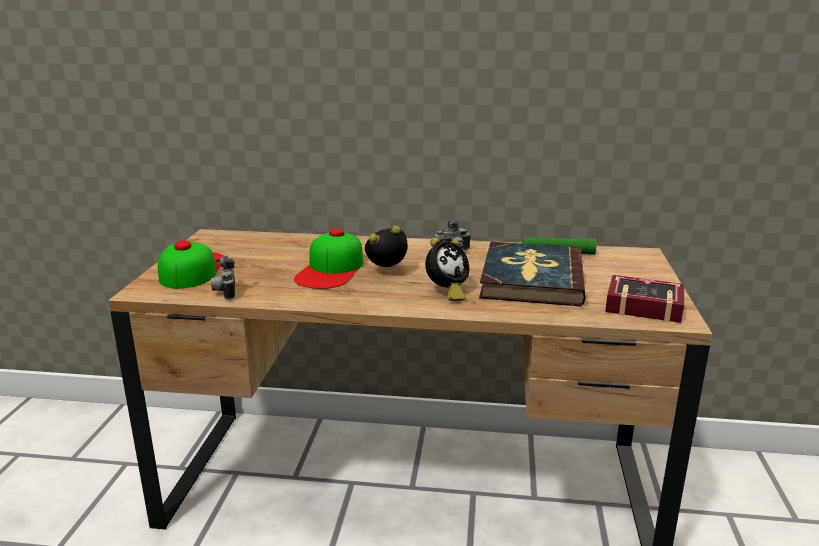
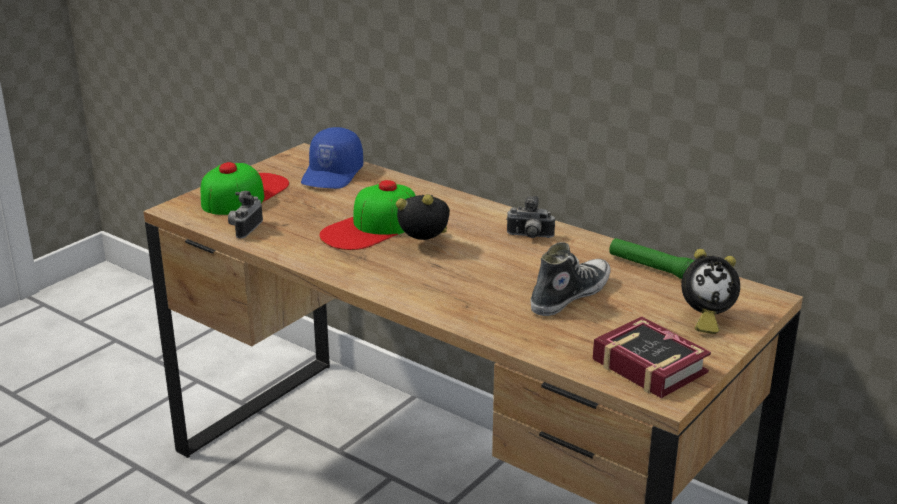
camera: 30 degrees right, 5 degrees up
(253, 244) = (333, 175): none -> blue cap
(446, 293) = (452, 287): alarm clock -> alarm clock (704, 319)
(531, 279) = (569, 295): book -> shoe

